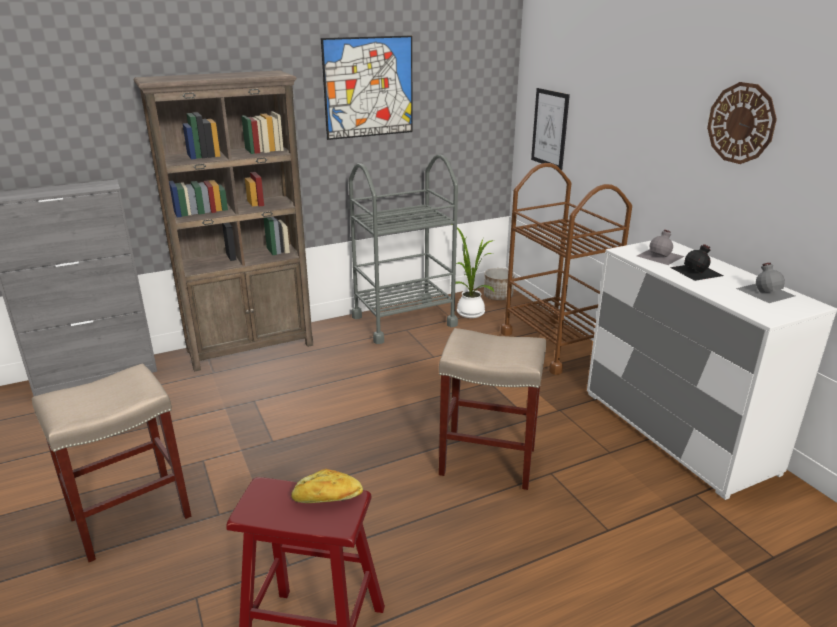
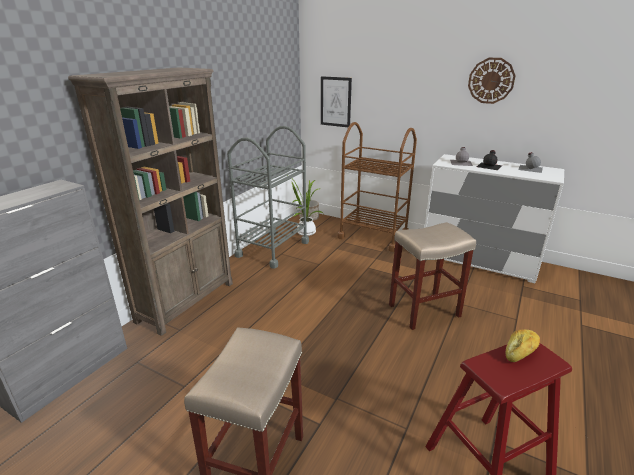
camera: 35 degrees left, 0 degrees up
(369, 87) = (230, 80): picture -> none

